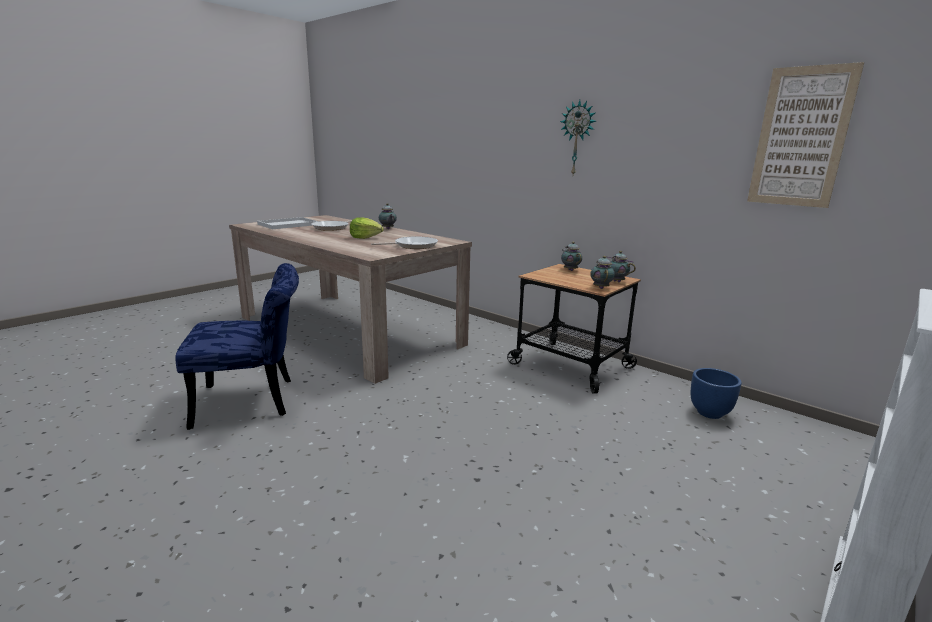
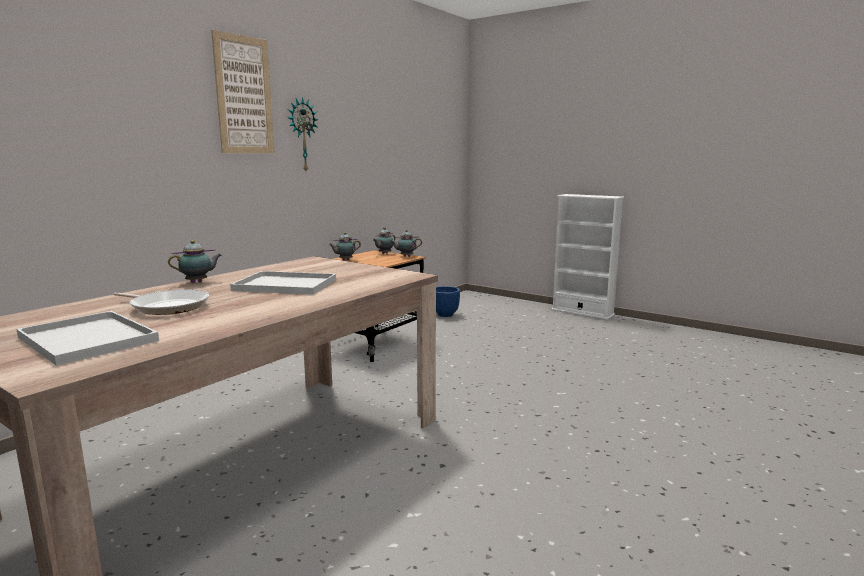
camera: 95 degrees left, 5 degrees down
(255, 401) = (510, 488): blue chair -> none
(365, 237) = (283, 285): lettuce -> white tray
(413, 246) = (345, 268): frying pan -> none
(800, 137) = (418, 137): picture -> picture (244, 95)

